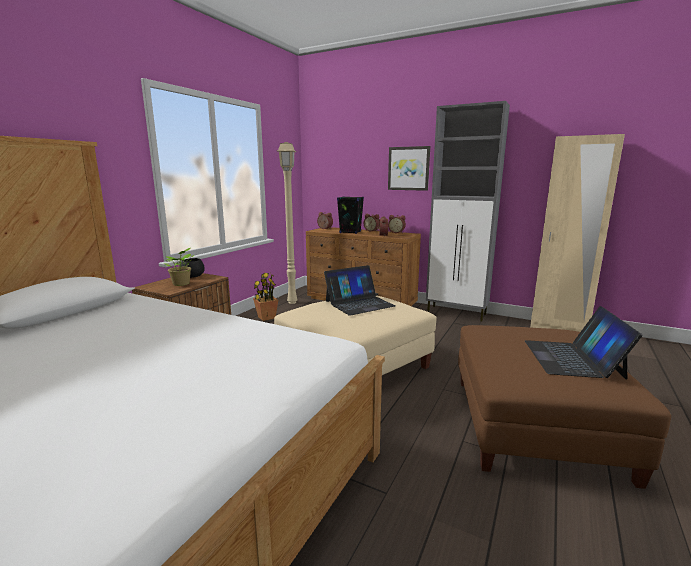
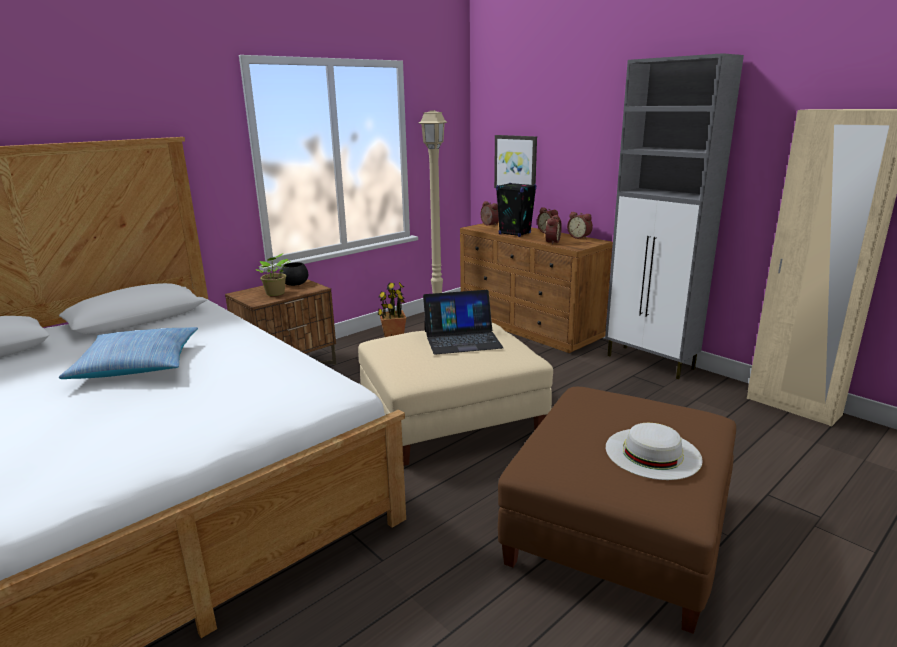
camera: 20 degrees right, 5 degrees up
(99, 348) = (138, 365): none -> pillow
(408, 168) = (601, 146): picture -> picture (516, 163)
(573, 358) = (652, 453): laptop -> white hat

